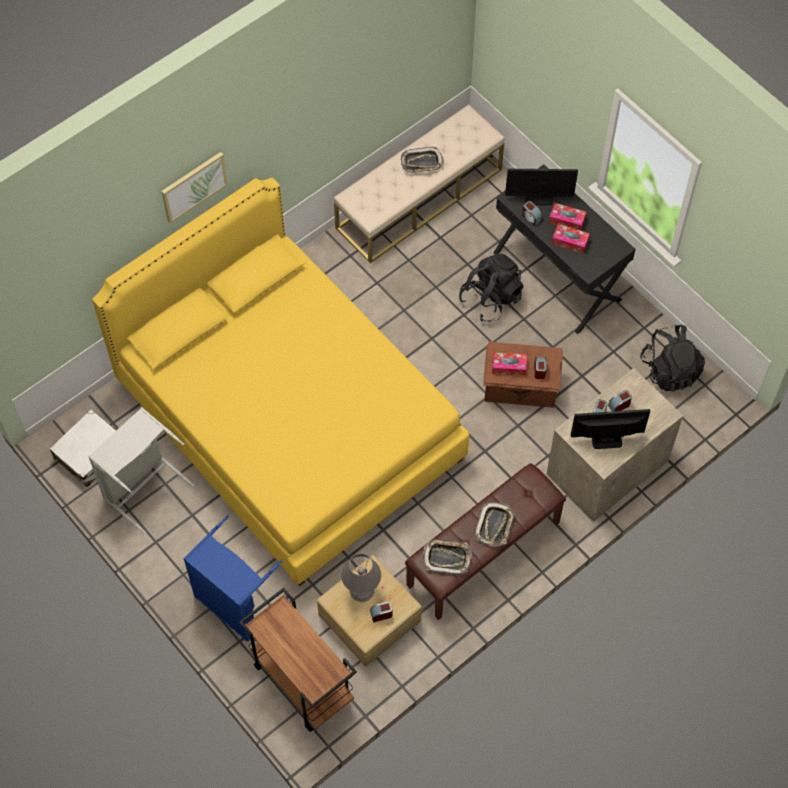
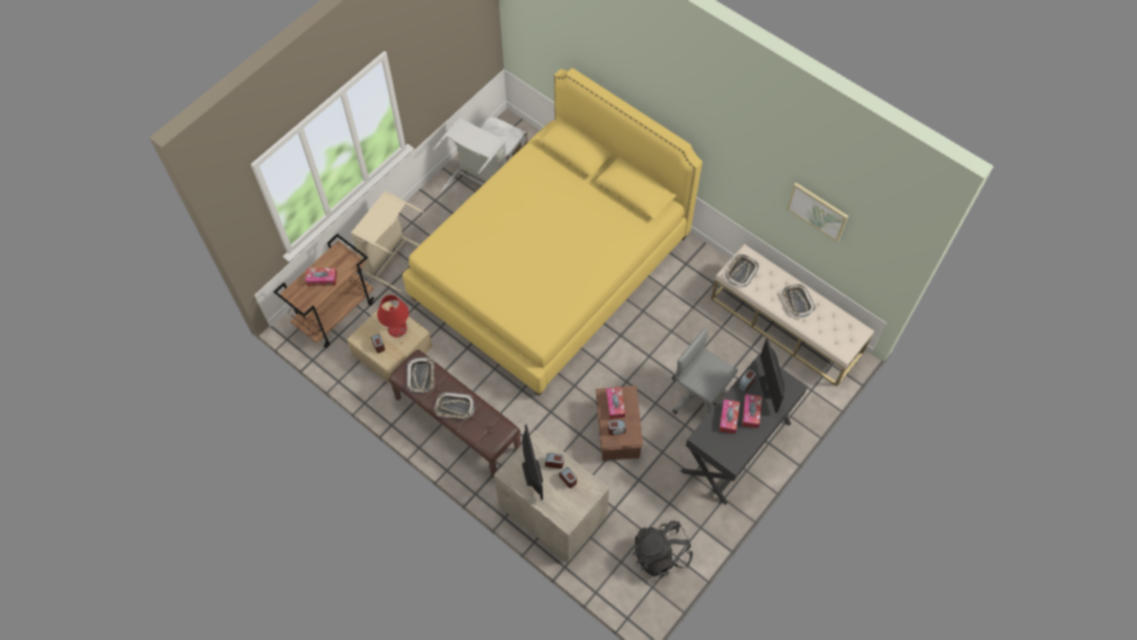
camera: 80 degrees right, 0 degrees up
(193, 186) = (651, 91): picture -> picture (817, 211)
(234, 604) = (391, 259): blue laundry basket -> beige laundry basket
(300, 650) = (322, 279): none -> tissue box
(361, 590) = (397, 328): grey table lamp -> red table lamp
(372, 206) = (741, 272): none -> tray
(491, 298) = (699, 396): black backpack -> grey office chair

